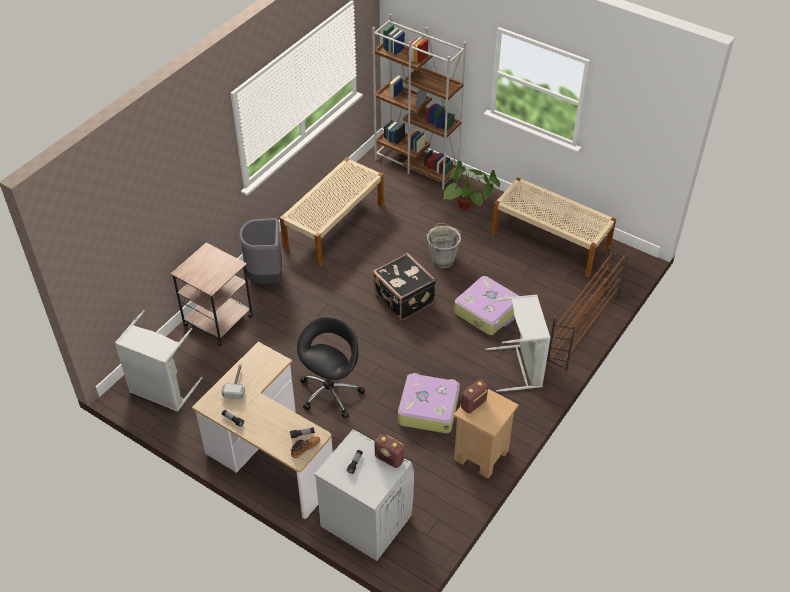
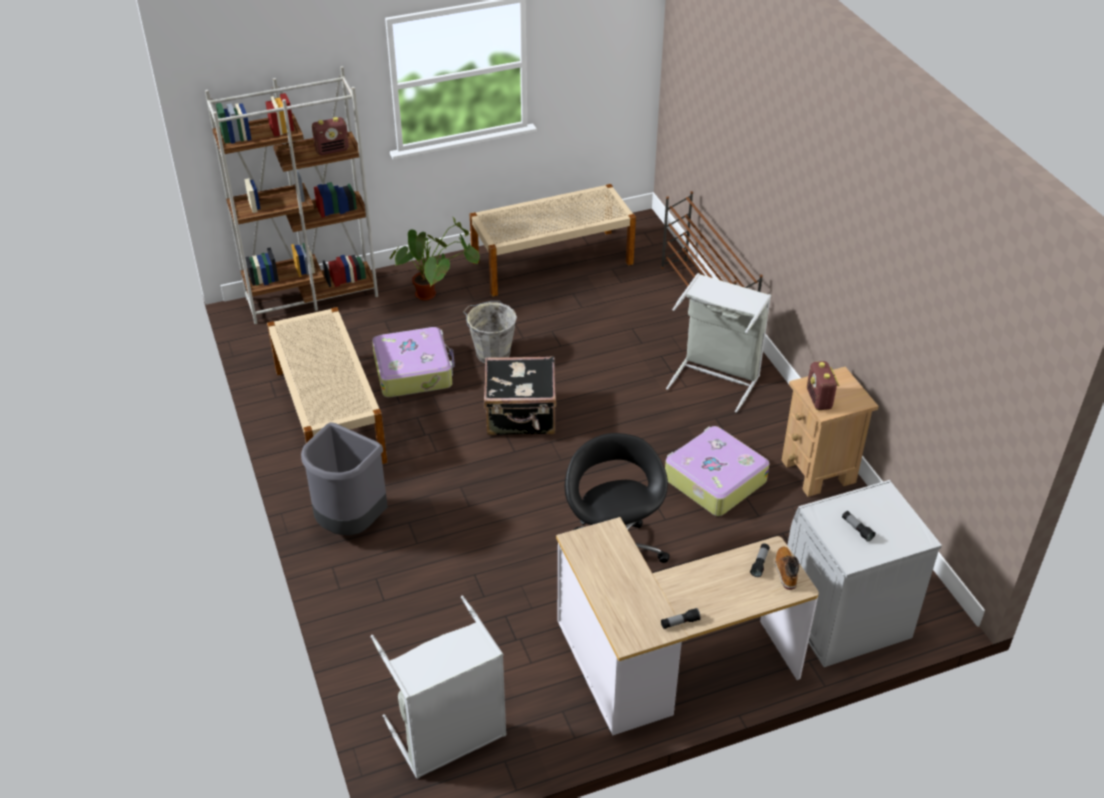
camera: 55 degrees left, 5 degrees down
(218, 320) = (376, 609): brown cart -> none
(236, 383) = (615, 590): hammer -> none
(389, 459) = (871, 495): radio -> radio (332, 150)
(487, 311) = (610, 359): suitcase -> suitcase (414, 371)

